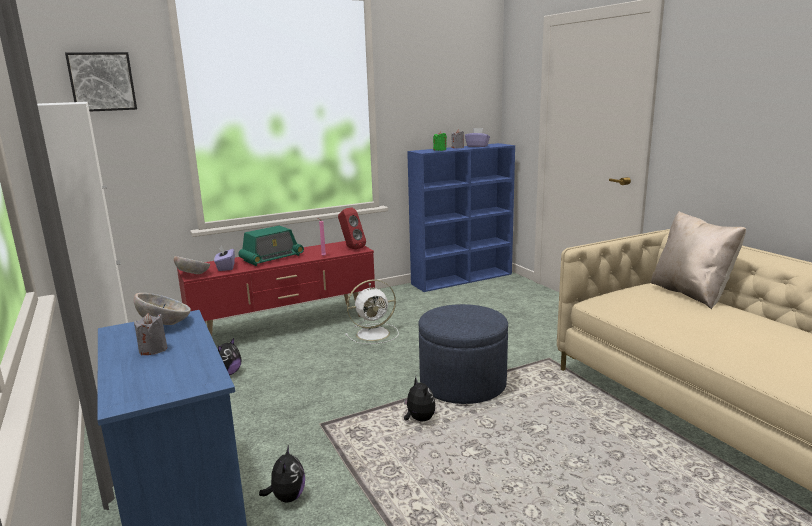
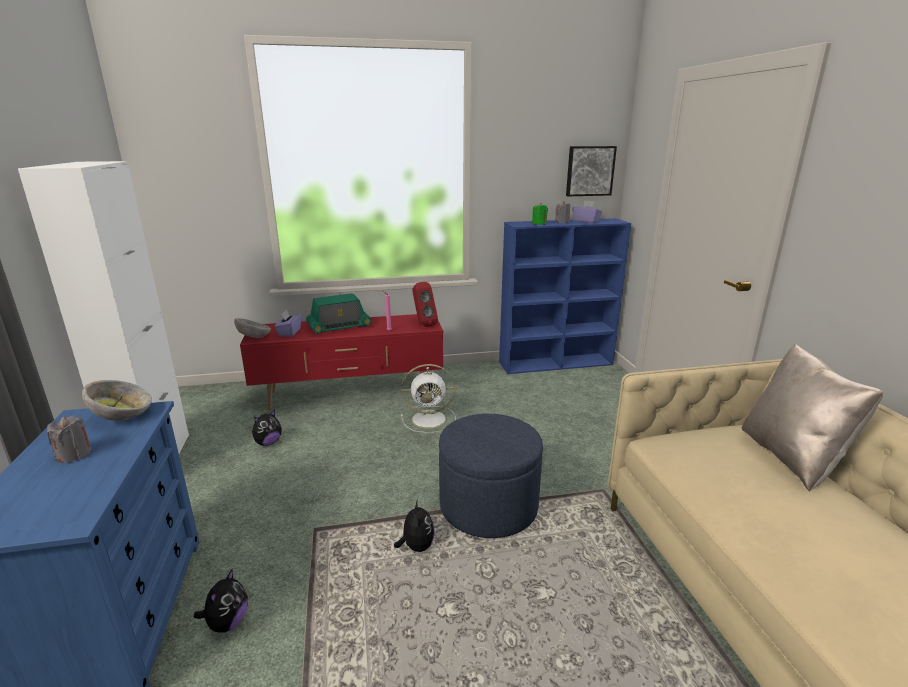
camera: 15 degrees right, 5 degrees up
(102, 82) = (182, 137): picture -> picture (589, 171)

